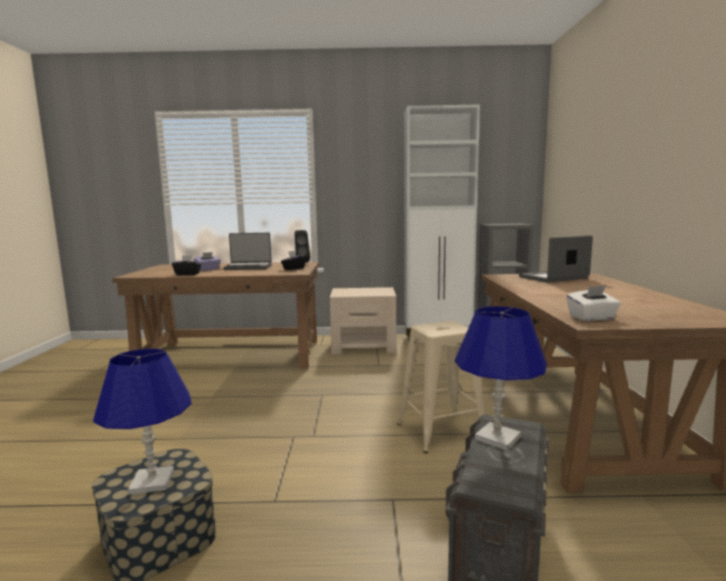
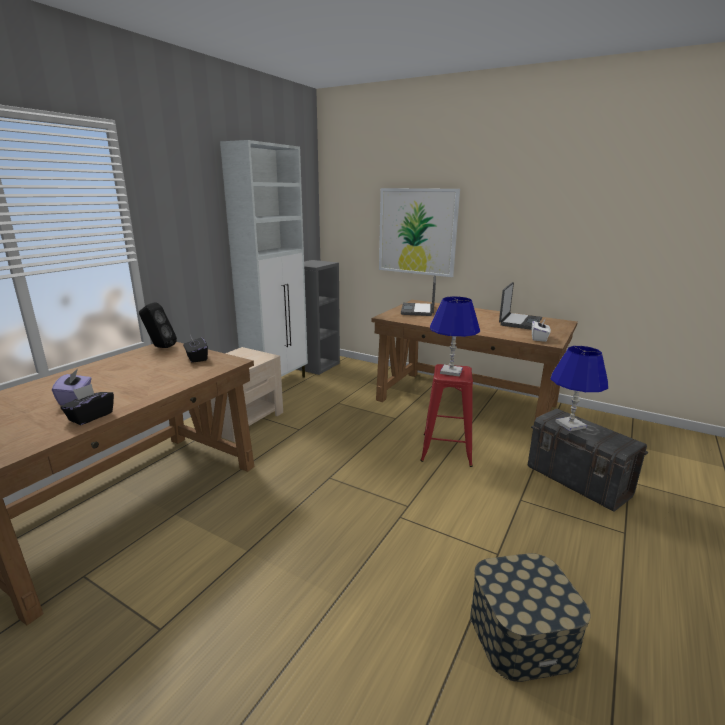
camera: 60 degrees left, 10 degrees up
(152, 481) = (533, 590): blue table lamp -> blue table lamp (451, 371)
(248, 267) = (121, 374): laptop -> laptop (519, 322)
(441, 431) = (446, 449): beige stool -> red stool
(604, 182) = (417, 231): none -> picture

